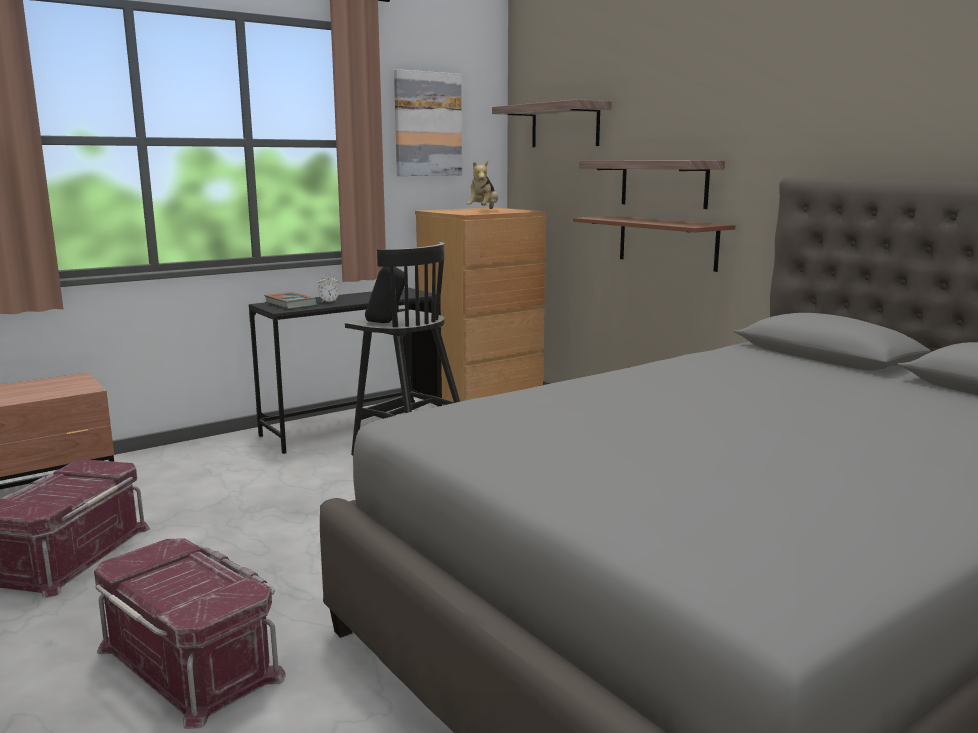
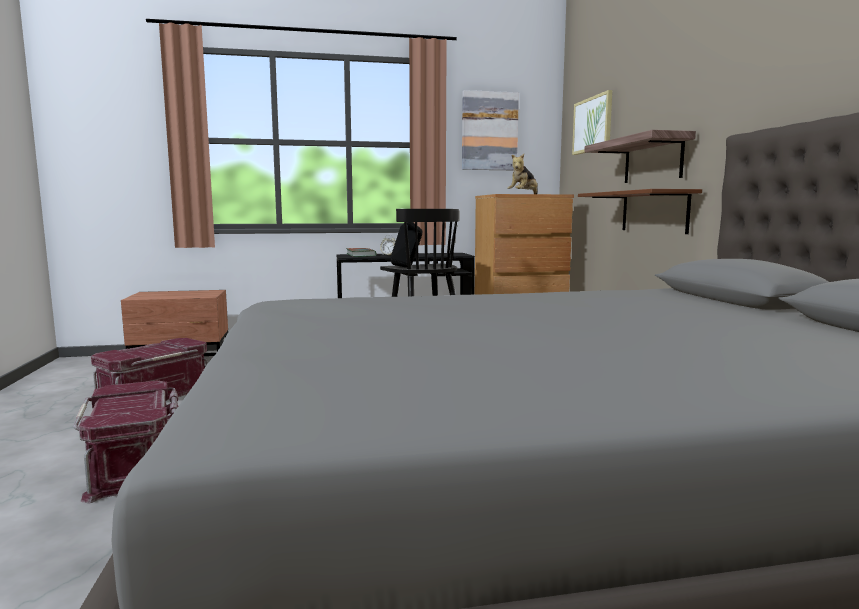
camera: 25 degrees right, 5 degrees down
(565, 126) = (592, 124): shelf -> picture

